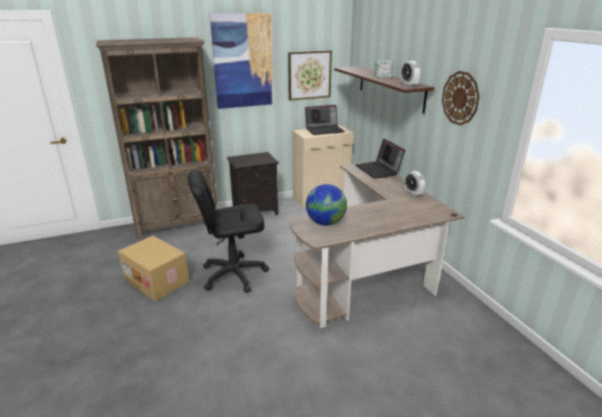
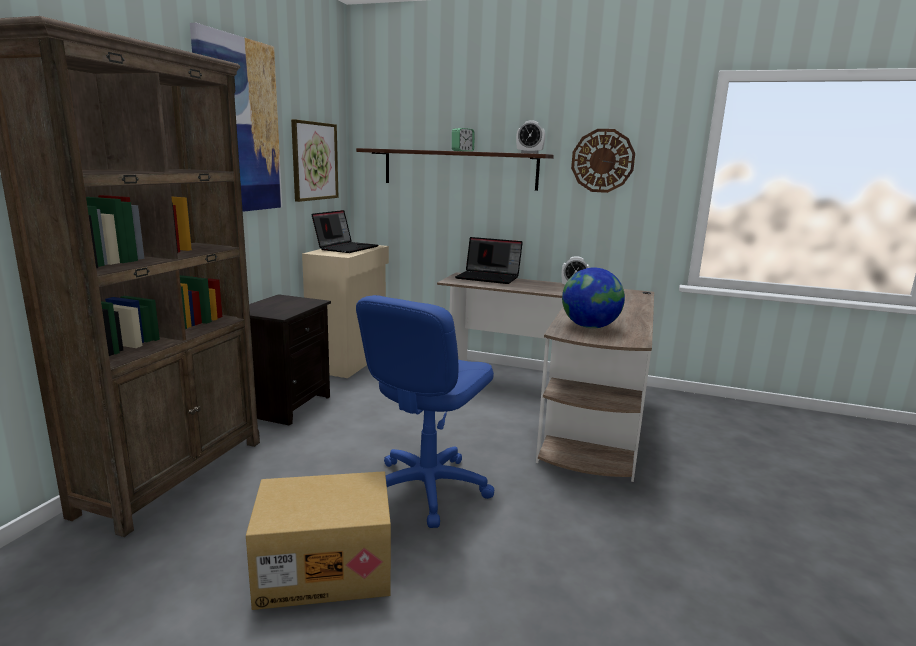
camera: 50 degrees left, 10 degrees down
(233, 274) = (426, 488): black office chair -> blue office chair

